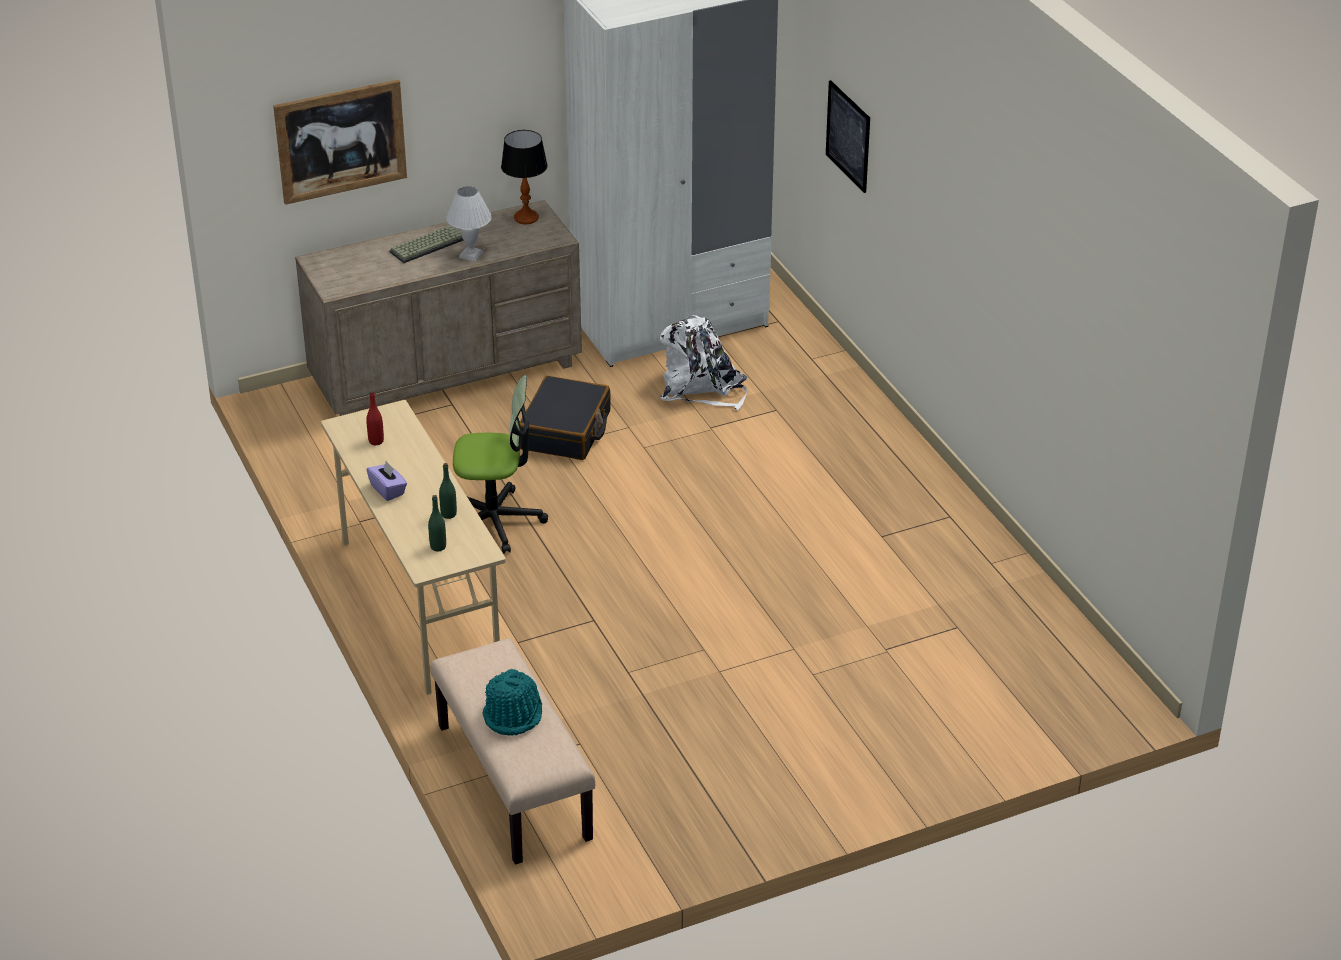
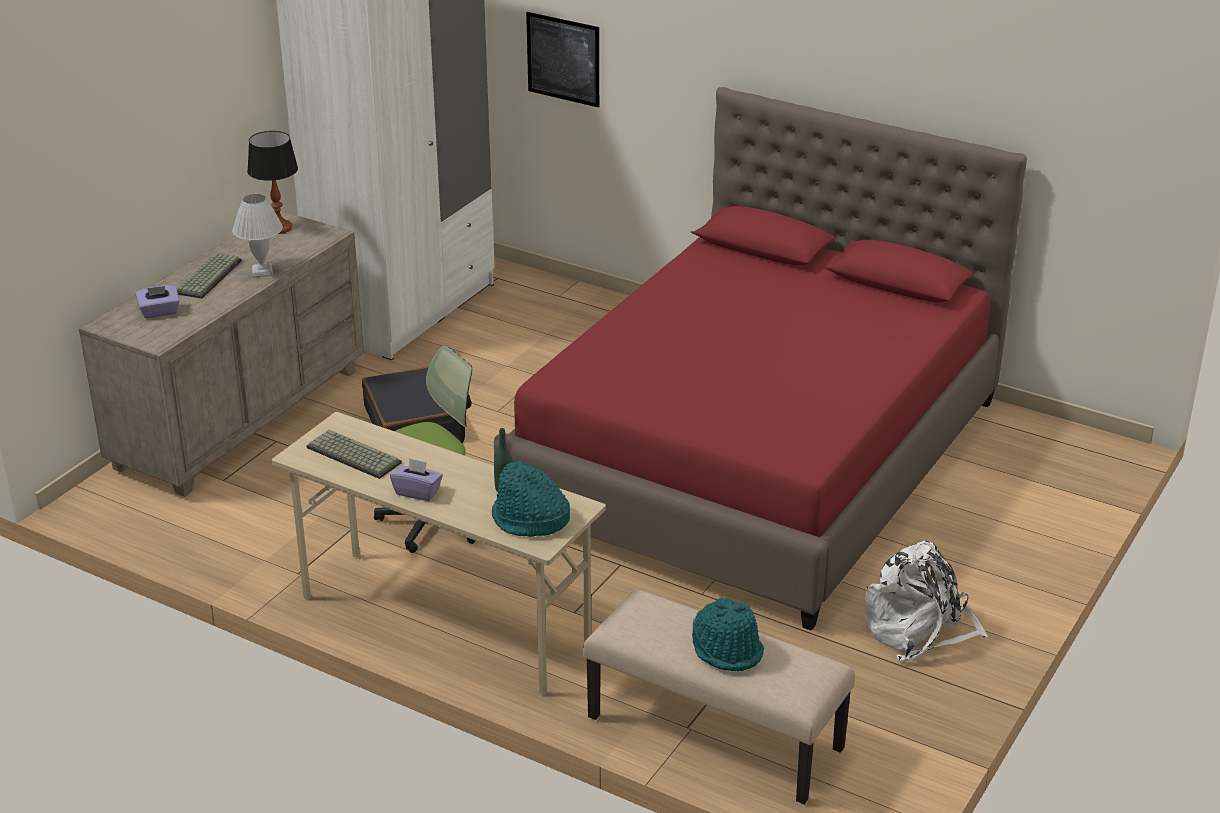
camera: 35 degrees left, 5 degrees down
(340, 141) = (102, 181): picture -> none
(362, 264) = (159, 312): none -> purple tissue box
(376, 441) = (352, 456): red bottle -> keyboard
(438, 547) = (529, 520): green bottle -> turquoise hat
(701, 389) = (493, 349): white backpack -> white backpack (919, 629)
(806, 579) = (758, 458): none -> red bed

